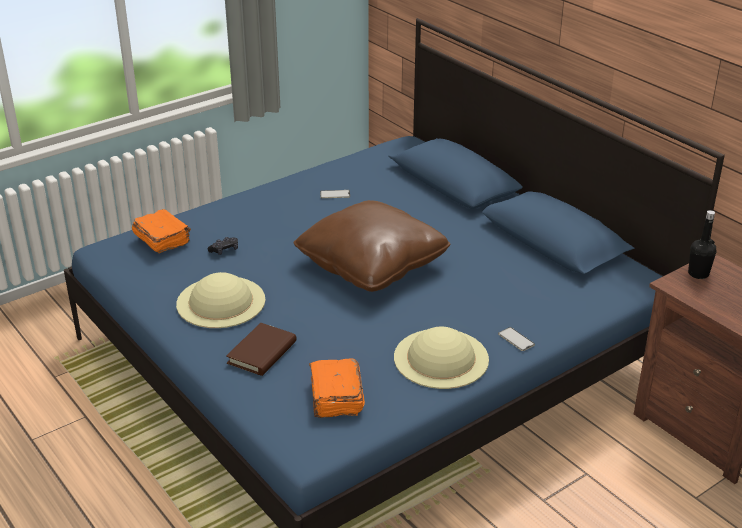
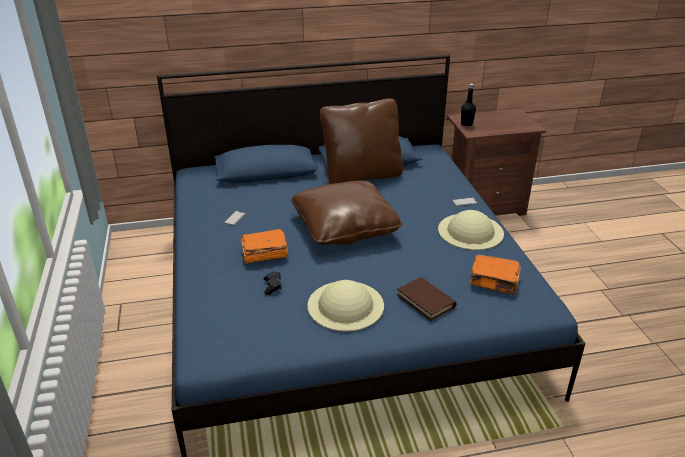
camera: 65 degrees left, 0 degrees up
(162, 240) = (224, 316): orange book -> orange book (264, 253)
(506, 245) = (362, 176): none -> brown pillow

